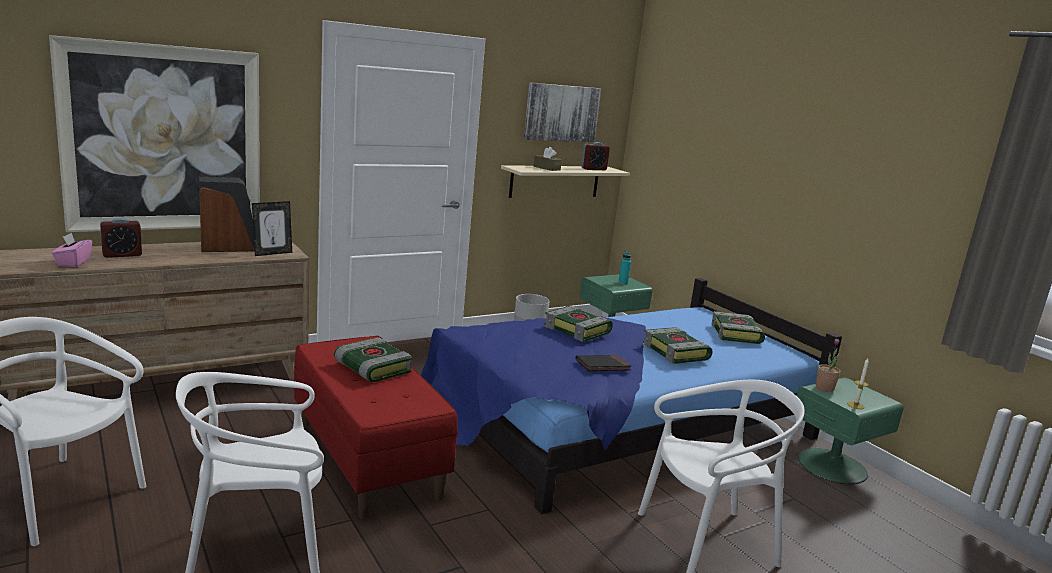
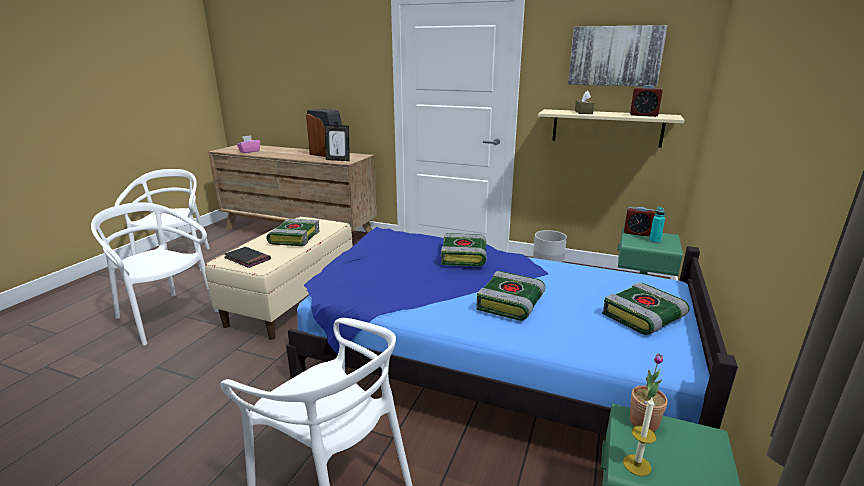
camera: 55 degrees right, 5 degrees up
(122, 255) = (276, 151): alarm clock -> alarm clock (637, 233)
(163, 139) = (308, 85): picture -> none
(368, 459) = (292, 300): red bench -> beige bench
(602, 365) = (407, 285): black book -> black book (247, 259)

